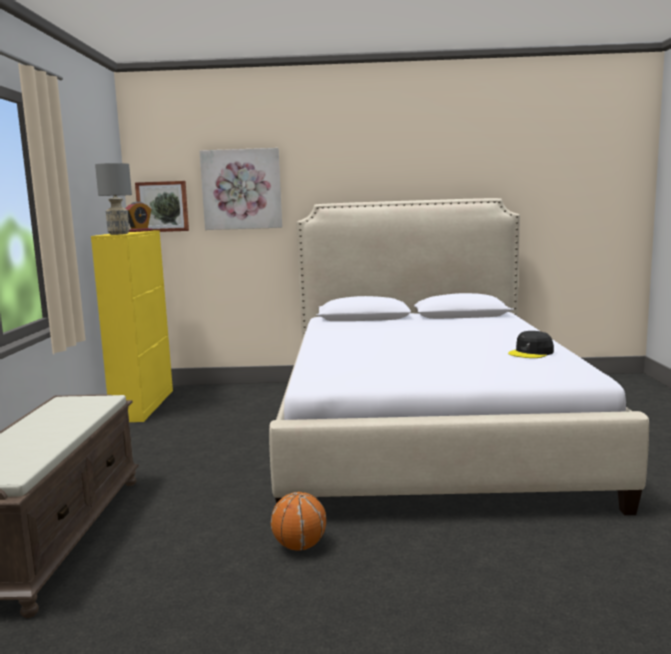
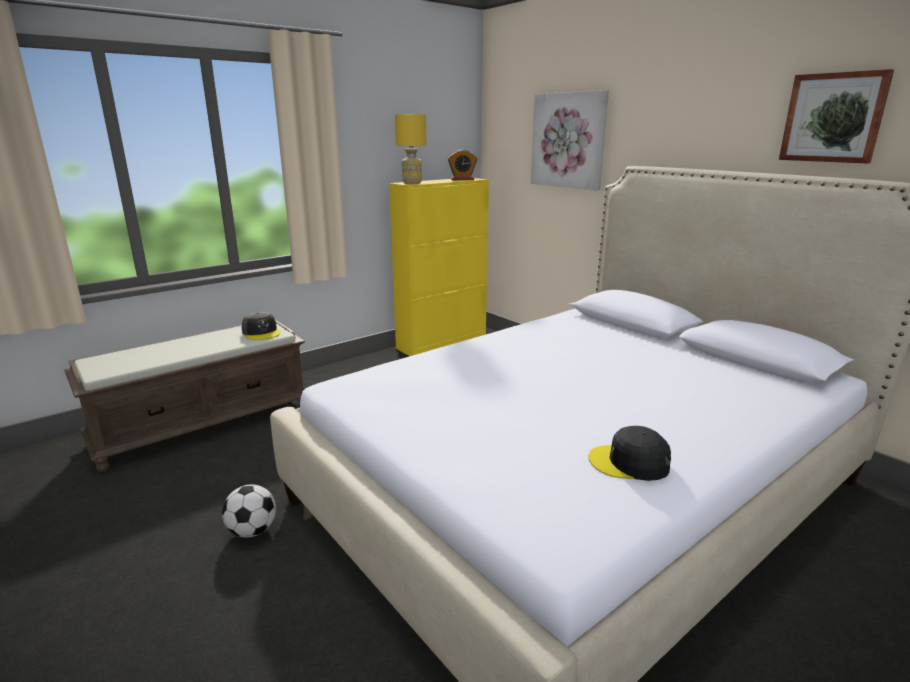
camera: 50 degrees right, 10 degrees up
(85, 403) = (261, 332): none -> grey cap
(118, 234) = (411, 183): grey table lamp -> yellow table lamp
(162, 206) = (504, 154): picture -> picture (833, 118)
(299, 546) = (252, 531): basketball -> football

